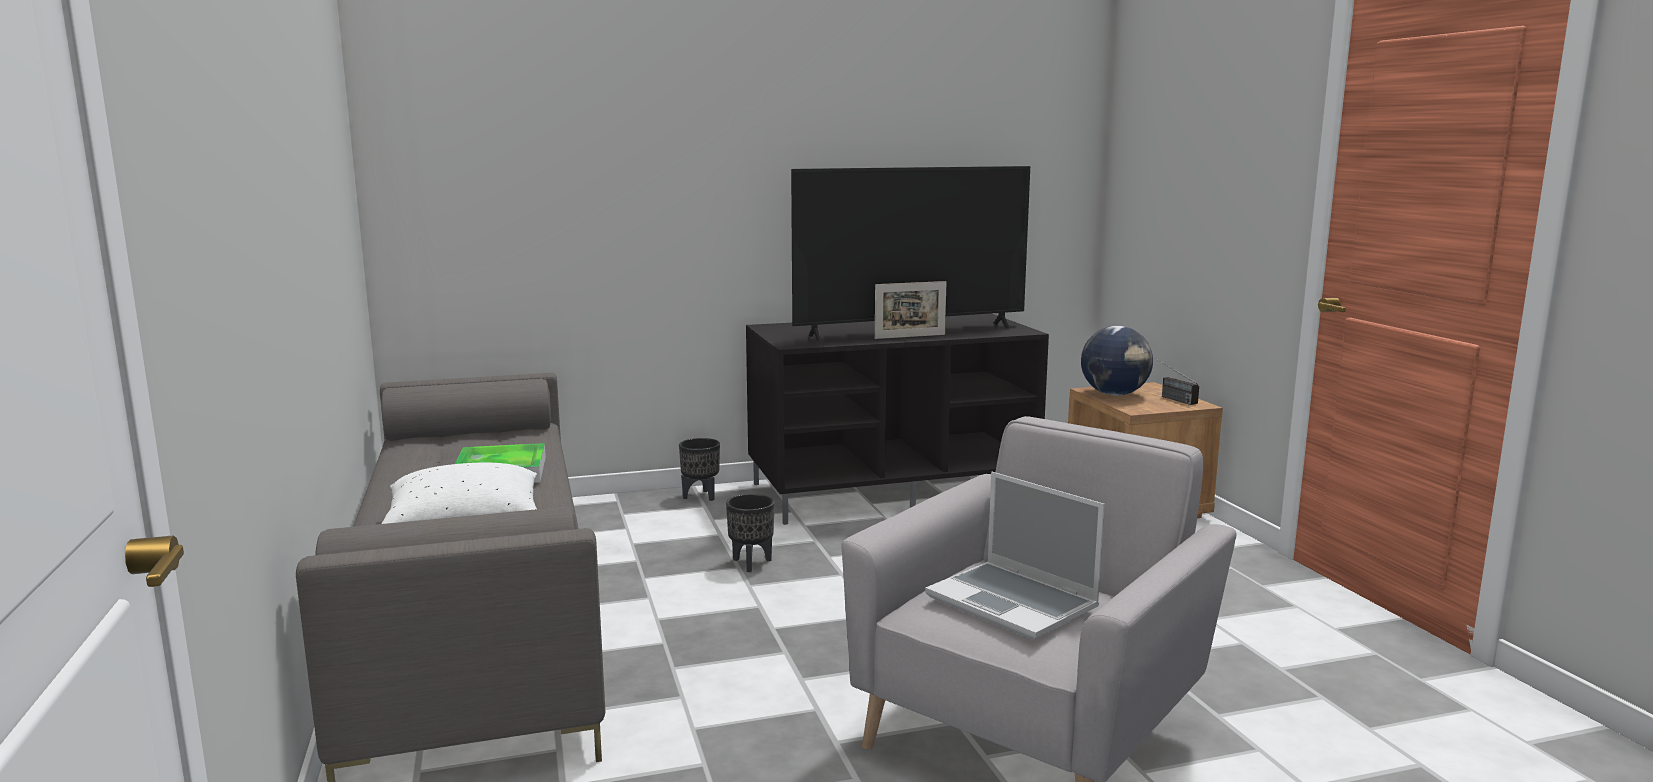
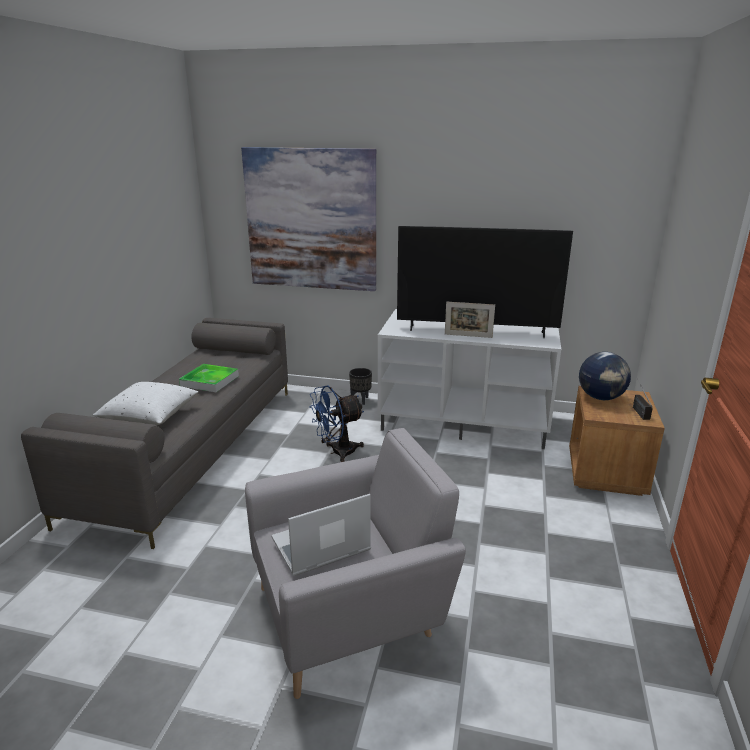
camera: 30 degrees right, 10 degrees up
(588, 182) = (311, 220): none -> picture
(752, 563) = (337, 452): black planter -> blue fan
(892, 490) = (465, 421): black tv stand -> white tv stand
(1014, 603) = (320, 546): laptop -> laptop turned 75 degrees clockwise

